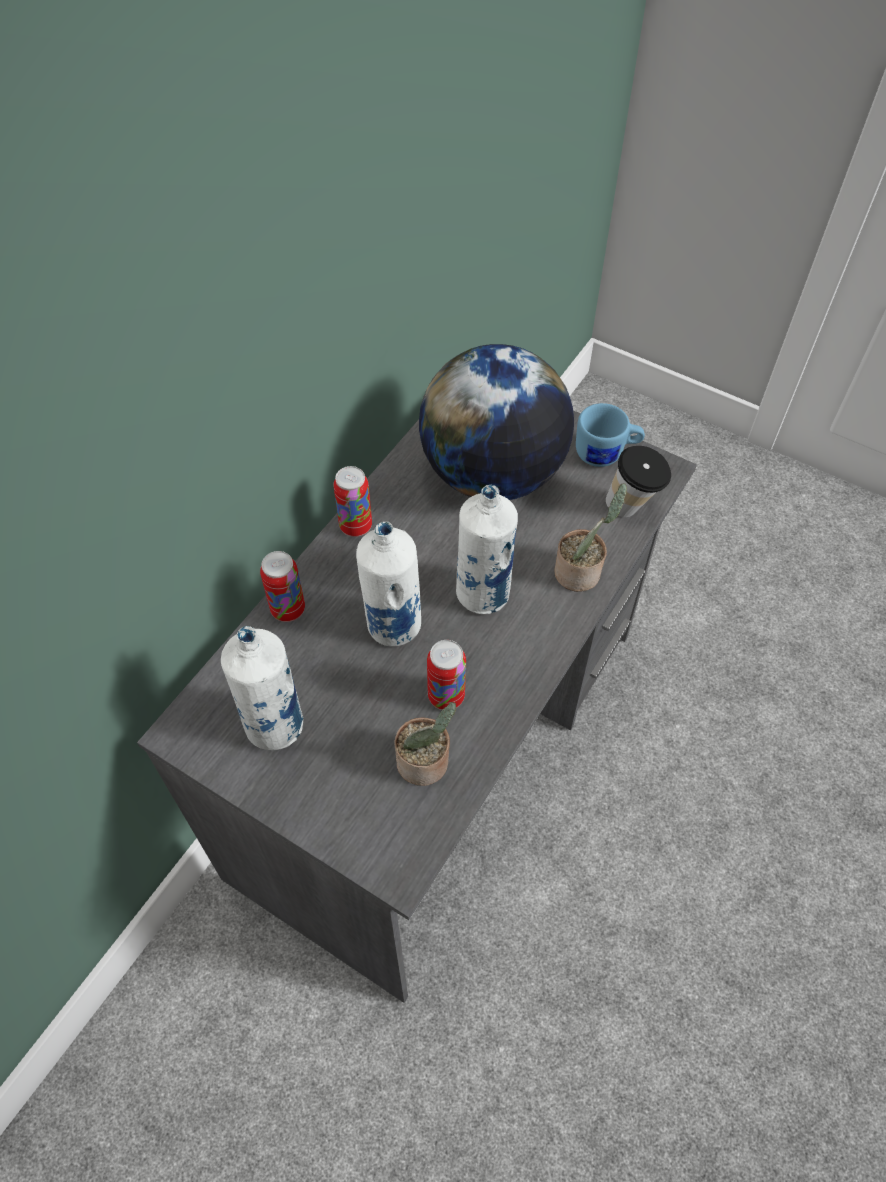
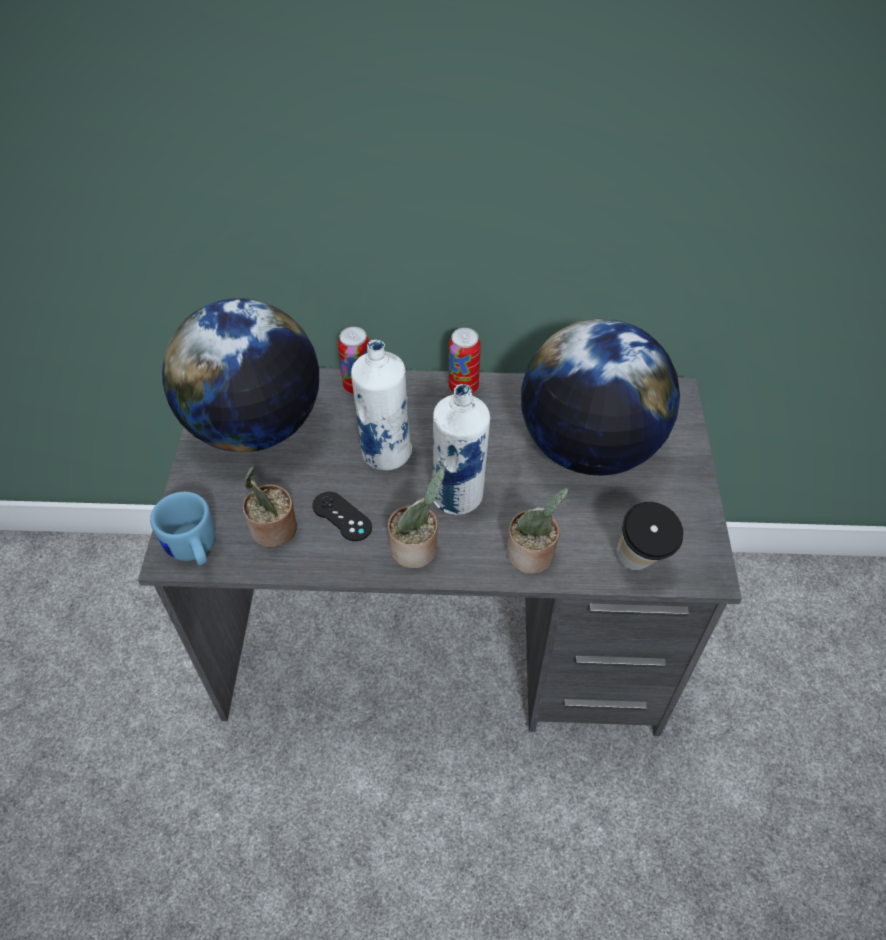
camera: 60 degrees right, 5 degrees down
(274, 725) = (255, 427): white bottle -> globe
(446, 696) = (342, 516): can -> black game controller
(522, 653) = (417, 549): none -> potted plant
(606, 453) = (686, 519): blue mug -> blue mug (193, 550)

